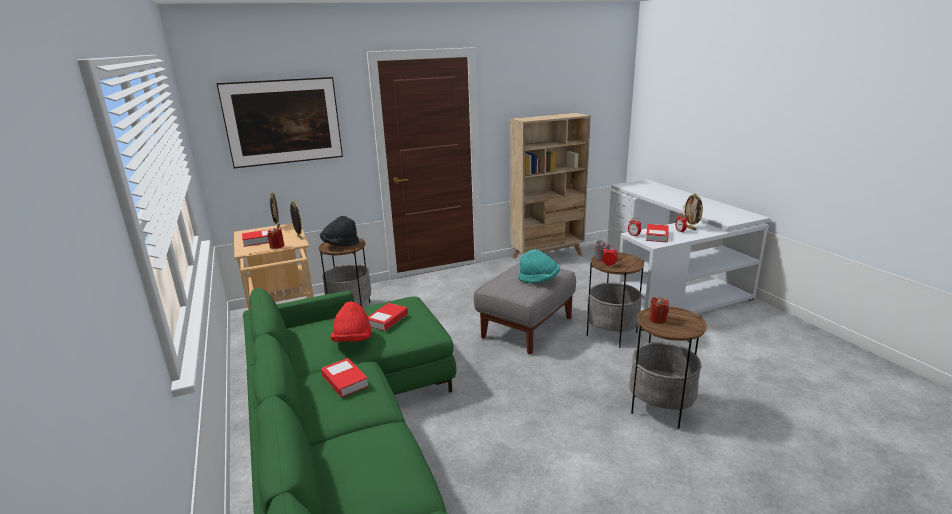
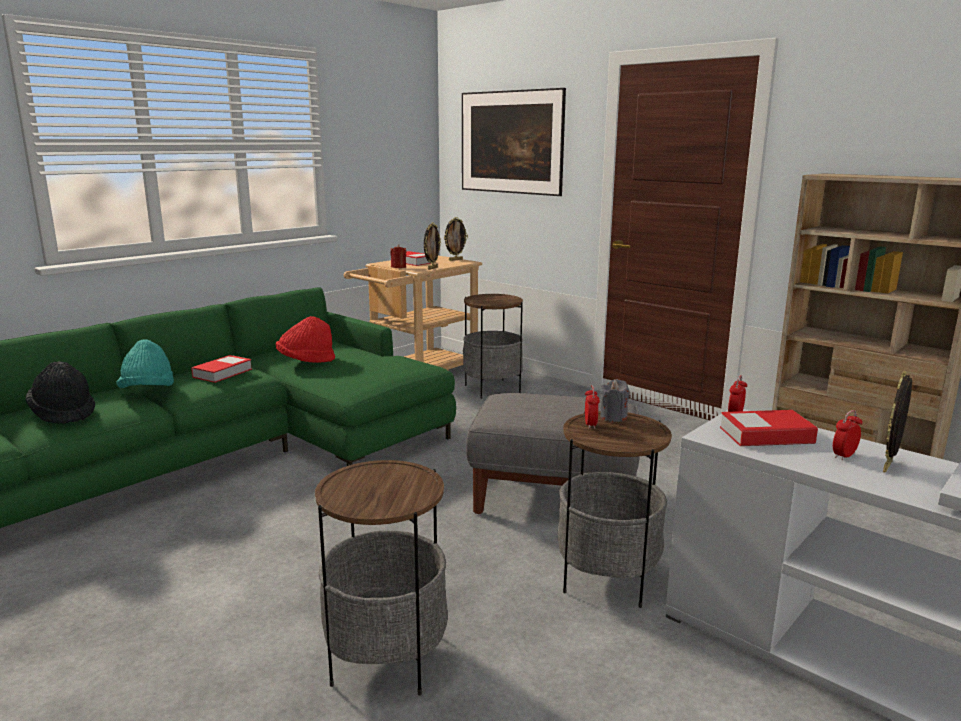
camera: 65 degrees right, 5 degrees down
(340, 245) = (490, 299): black hat -> black hat (64, 413)
(387, 320) = (361, 365): book -> none
(539, 280) = (551, 416): turquoise hat -> turquoise hat (148, 391)
(657, 319) = (380, 476): red candle -> none

